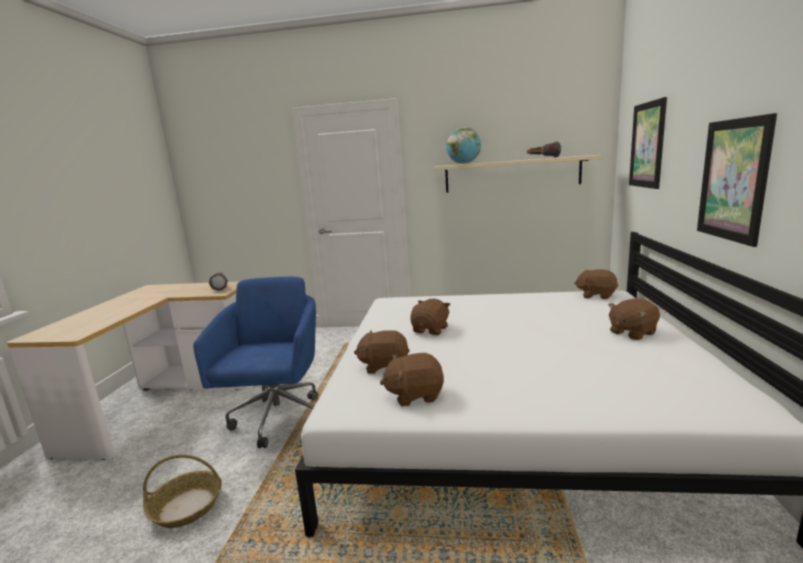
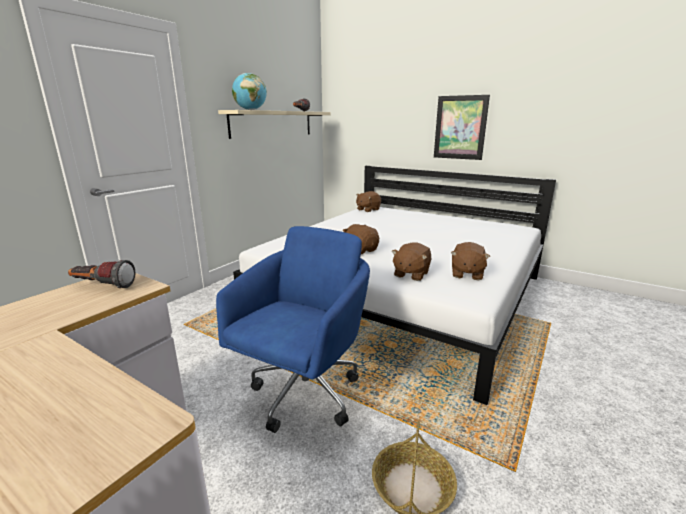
camera: 65 degrees left, 5 degrees up
(277, 422) = (302, 398): blue office chair -> blue office chair turned 90 degrees clockwise
(631, 332) = (430, 219): brown plush toy -> none
(647, 145) = (368, 107): picture -> none

